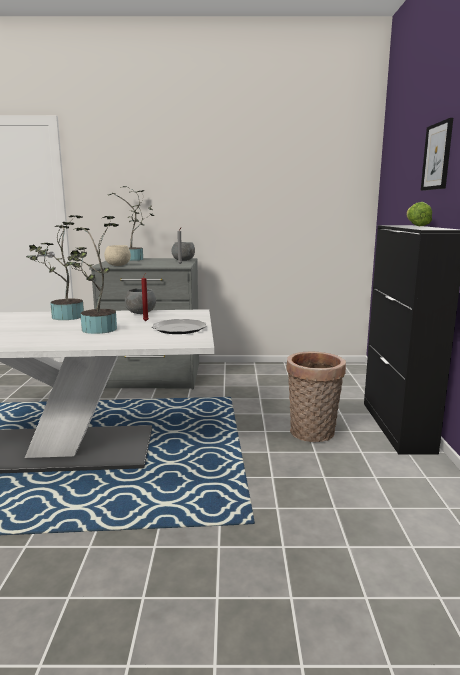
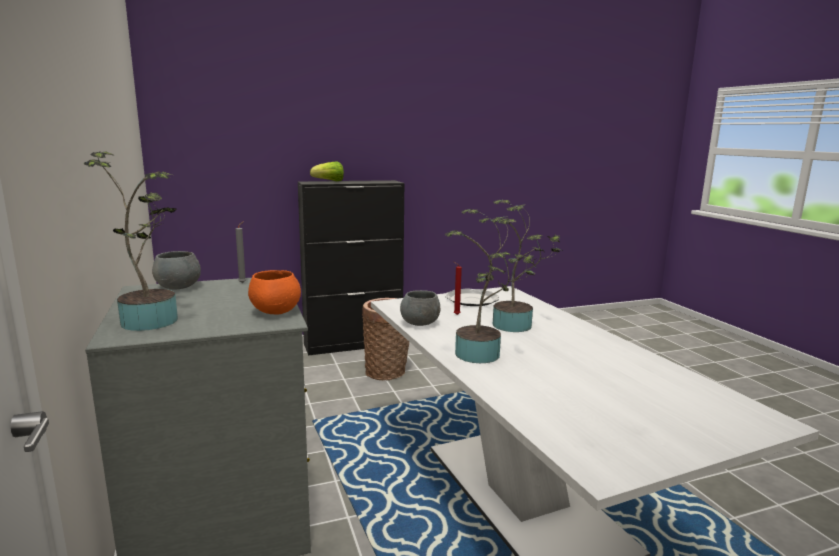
camera: 110 degrees left, 0 degrees up
(118, 265) = (276, 311): beige bowl -> orange bowl
(437, 156) = (320, 123): picture -> none

